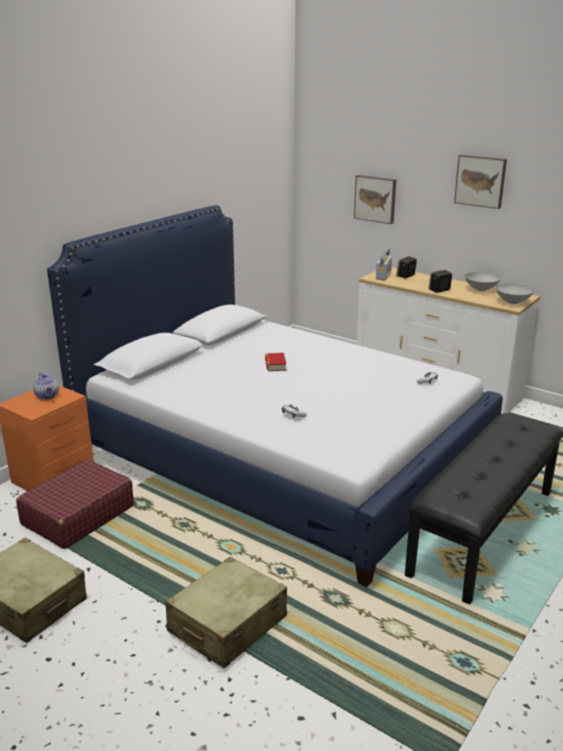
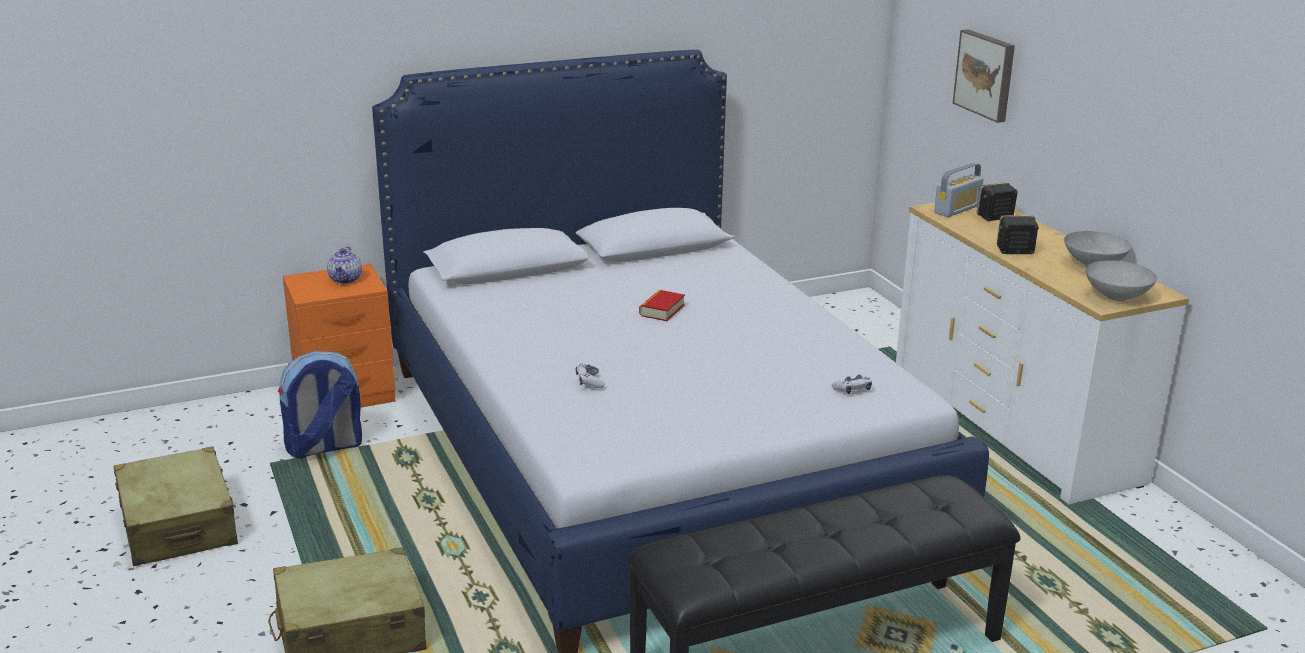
camera: 30 degrees right, 0 degrees up
(77, 515) = (324, 448): red suitcase -> backpack
(480, 181) = (1125, 67): picture -> none

